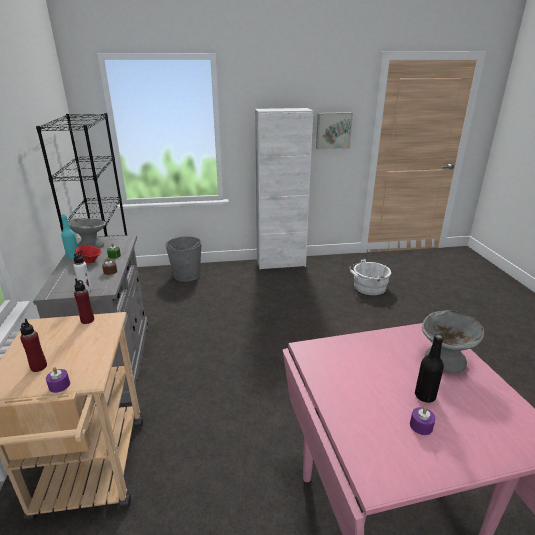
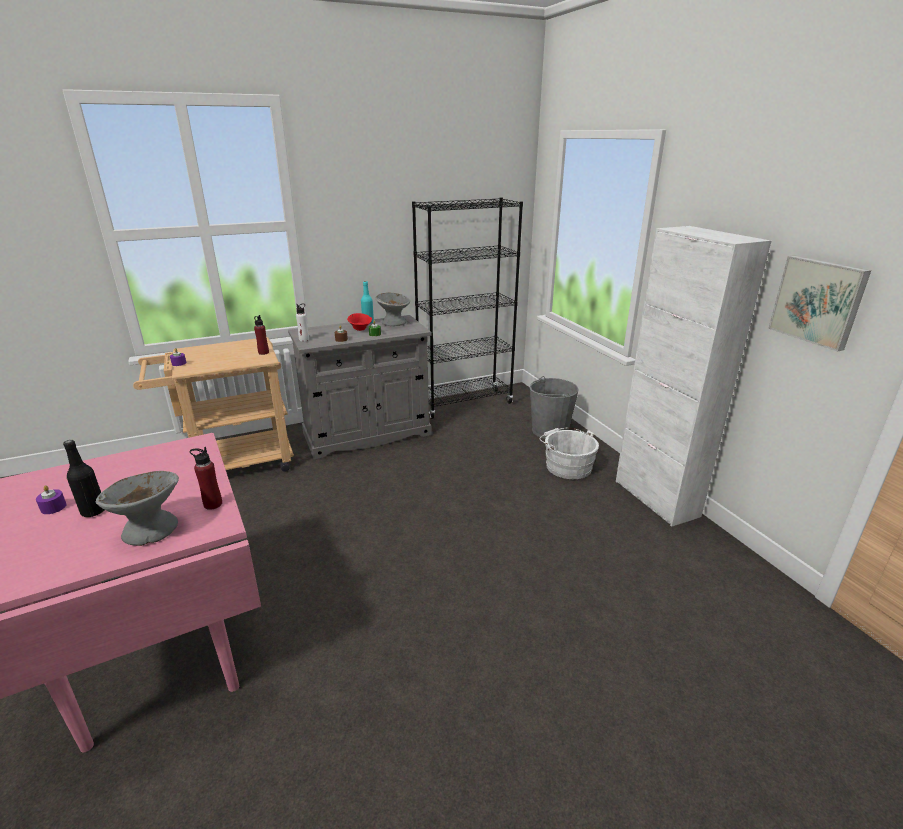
camera: 75 degrees right, 0 degrees up
(38, 367) = (204, 354): red bottle -> red bottle (213, 504)
(368, 287) = (658, 617): white bucket -> white bucket (566, 465)

